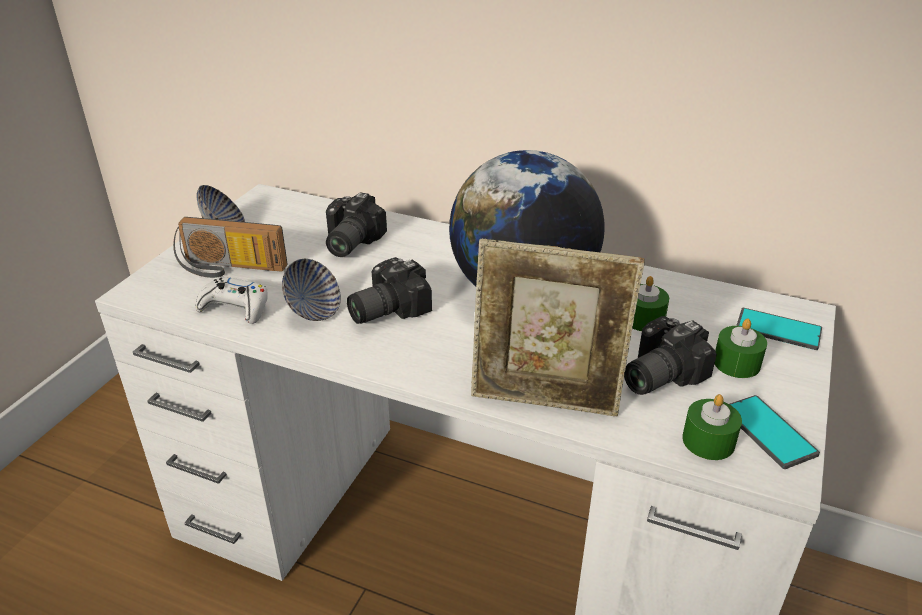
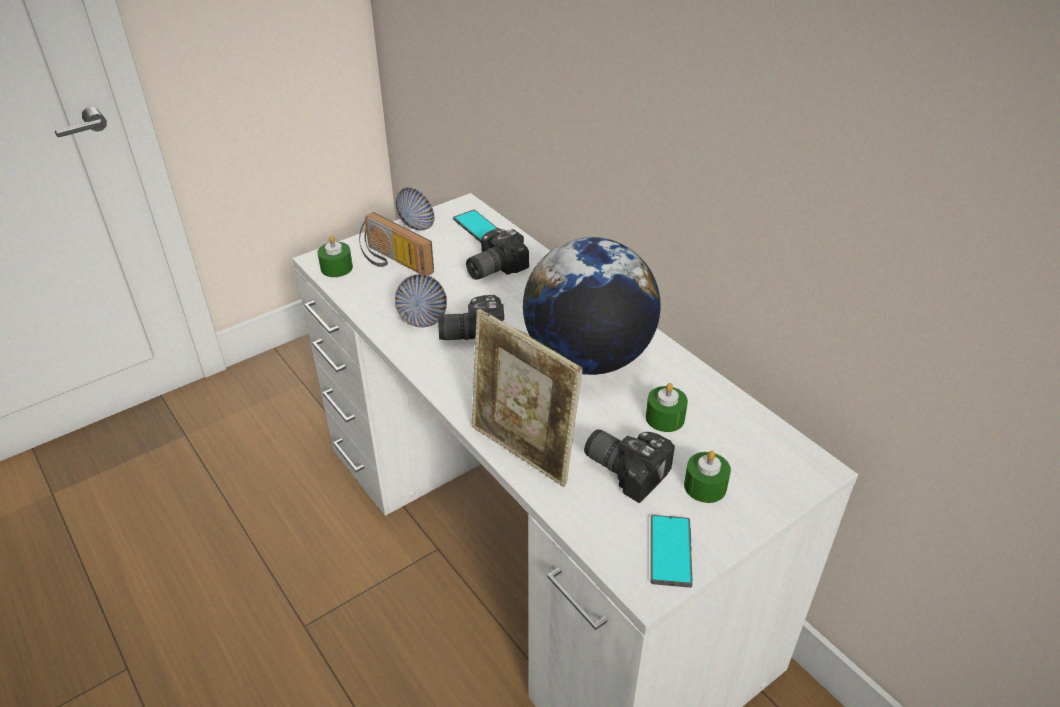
camera: 30 degrees right, 5 degrees up
(235, 308) = (373, 295): white game controller -> none
(656, 374) = (627, 468): camera -> camera turned 45 degrees clockwise
(708, 441) = (614, 536): green candle -> green candle (336, 268)
(778, 330) = (774, 473): phone -> phone (477, 227)

